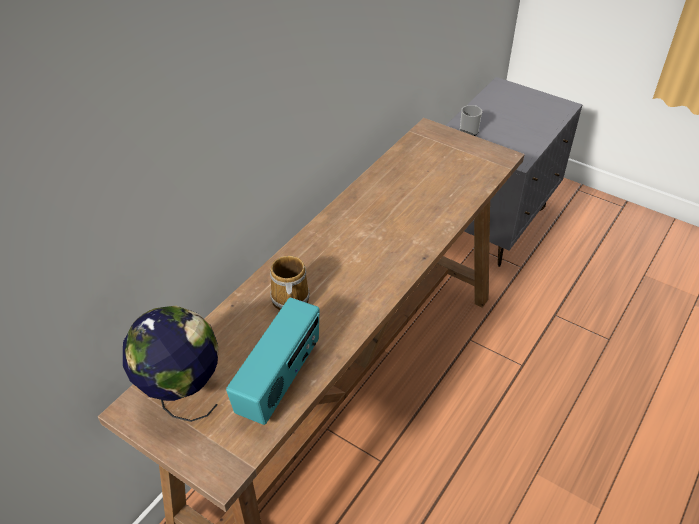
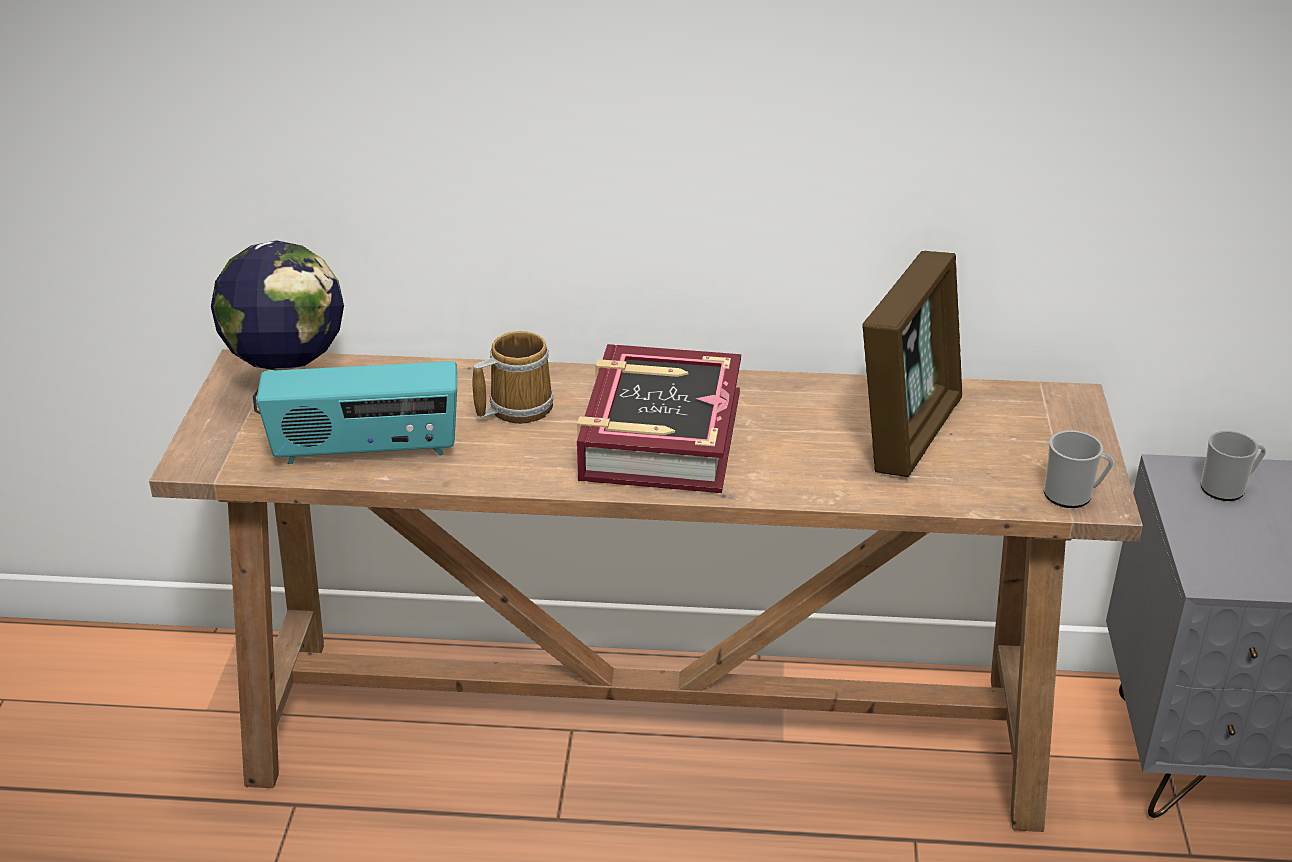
camera: 60 degrees right, 10 degrees down
(358, 258) = (659, 435): none -> book
(417, 181) = (908, 431): none -> picture frame
(495, 160) = (1073, 496): none -> mug

